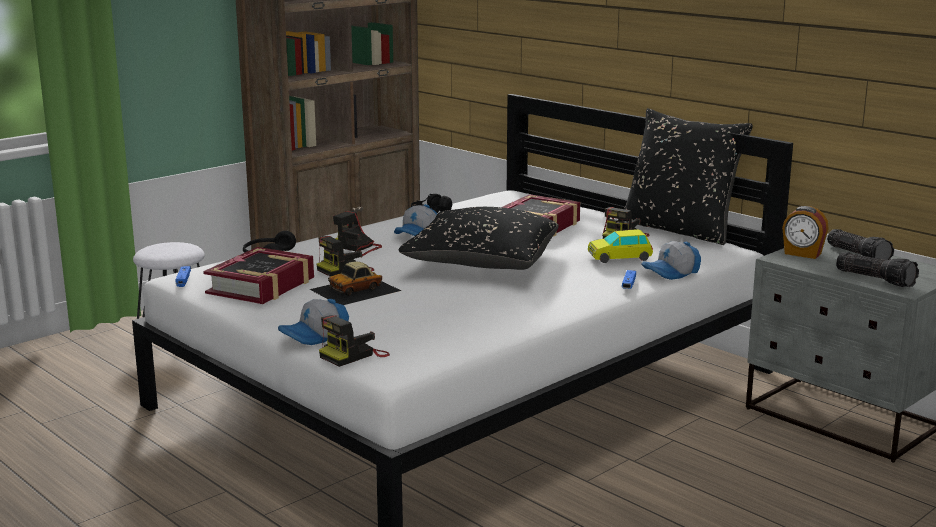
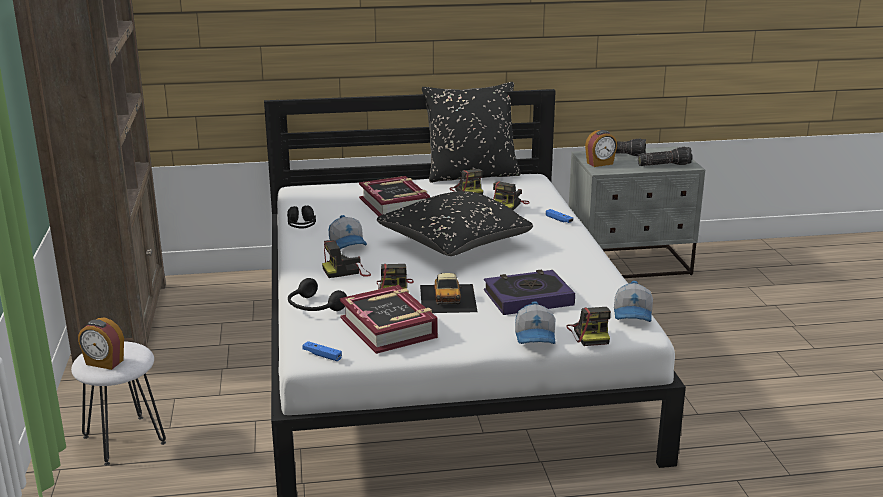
camera: 55 degrees left, 5 degrees up
(154, 250) = (104, 363): none -> alarm clock
(402, 316) = (528, 298): none -> book
(619, 257) = (509, 205): toy car -> camera
(672, 273) = (553, 203): cap -> cap (633, 314)

